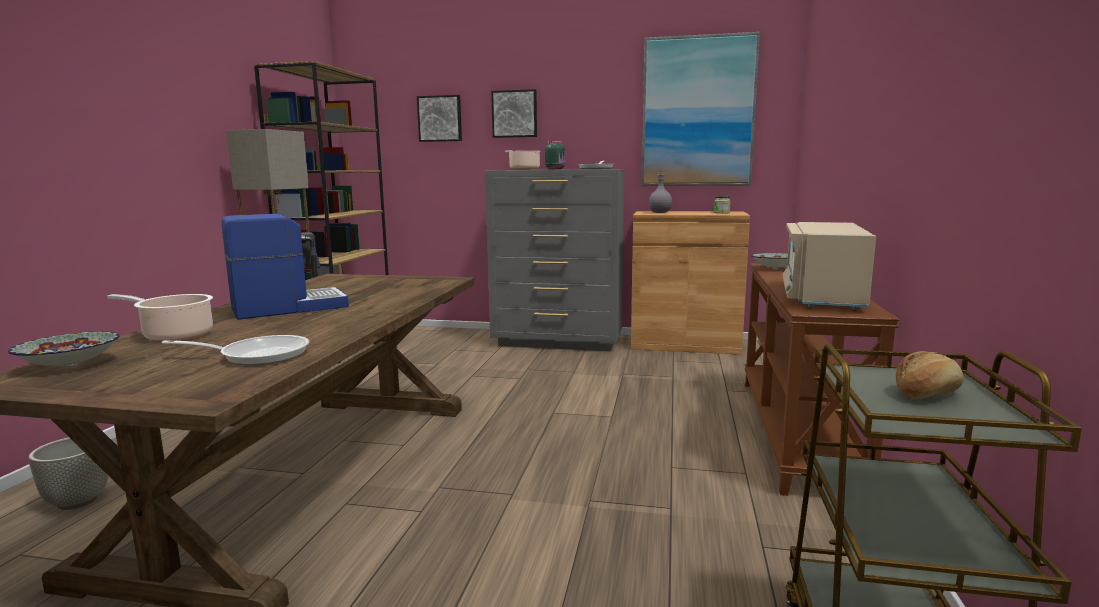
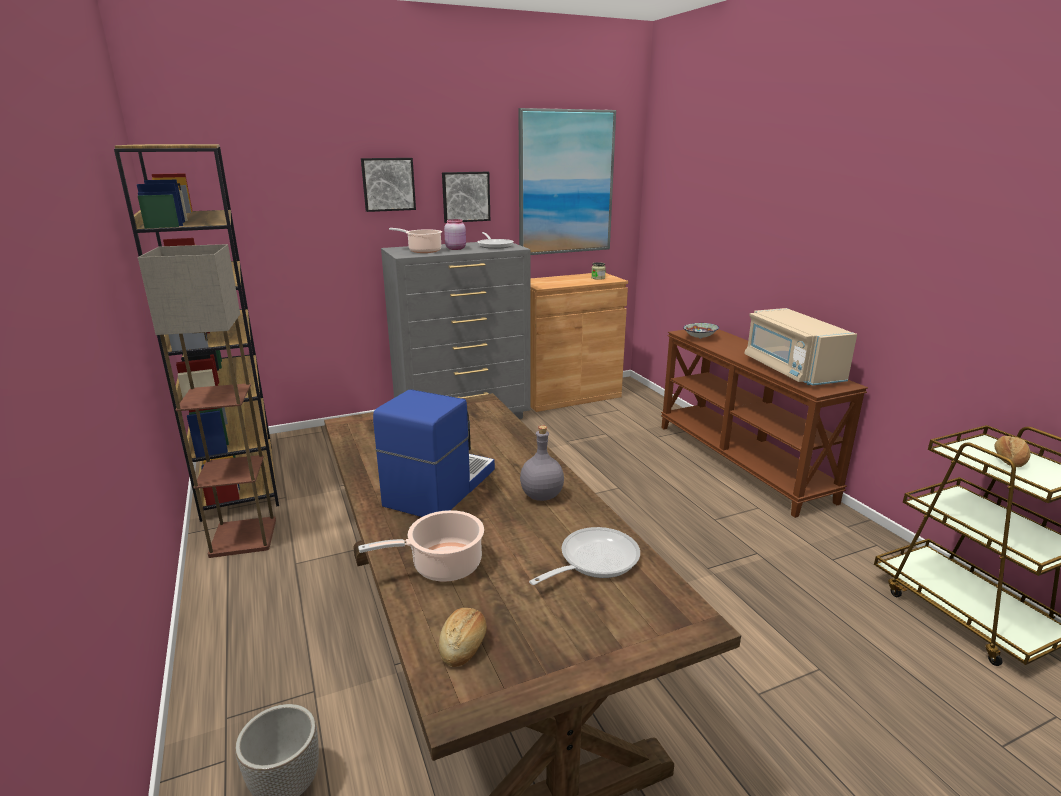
camera: 35 degrees left, 10 degrees up
(70, 365) = (464, 645): bowl -> bread
(440, 118) = (296, 190): picture -> picture (465, 196)
(555, 169) = (456, 248): green jar -> pink jar
(660, 212) = (549, 282): grey bottle -> grey bottle (542, 496)

